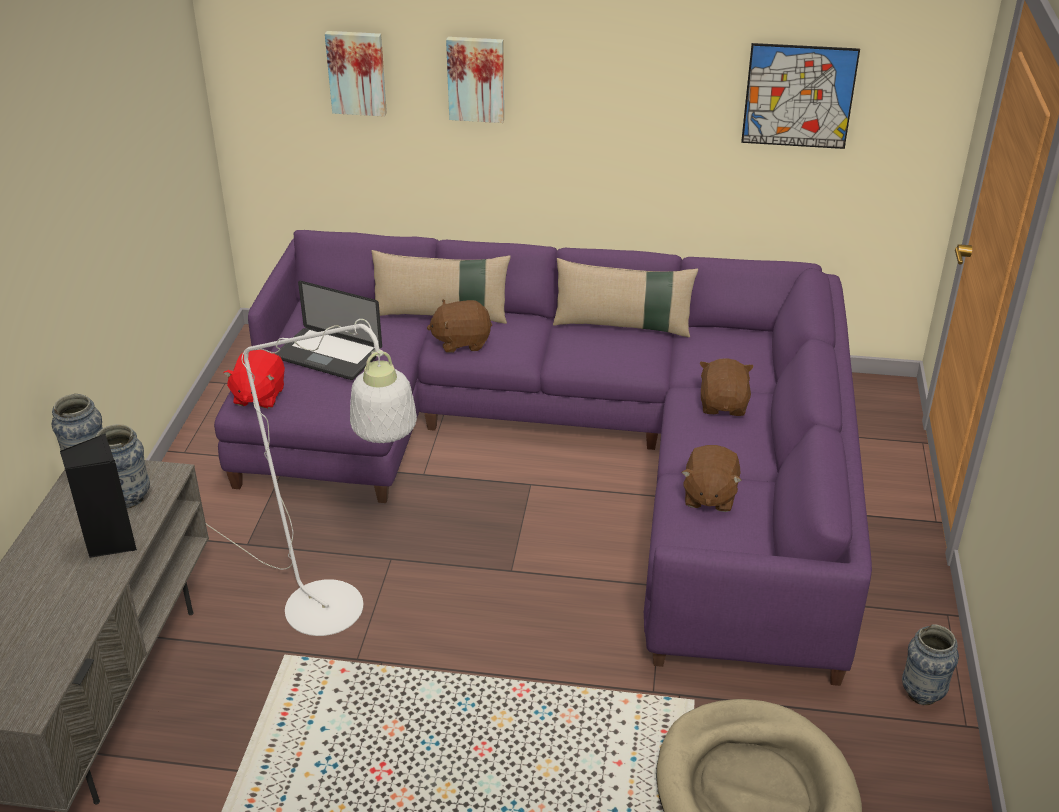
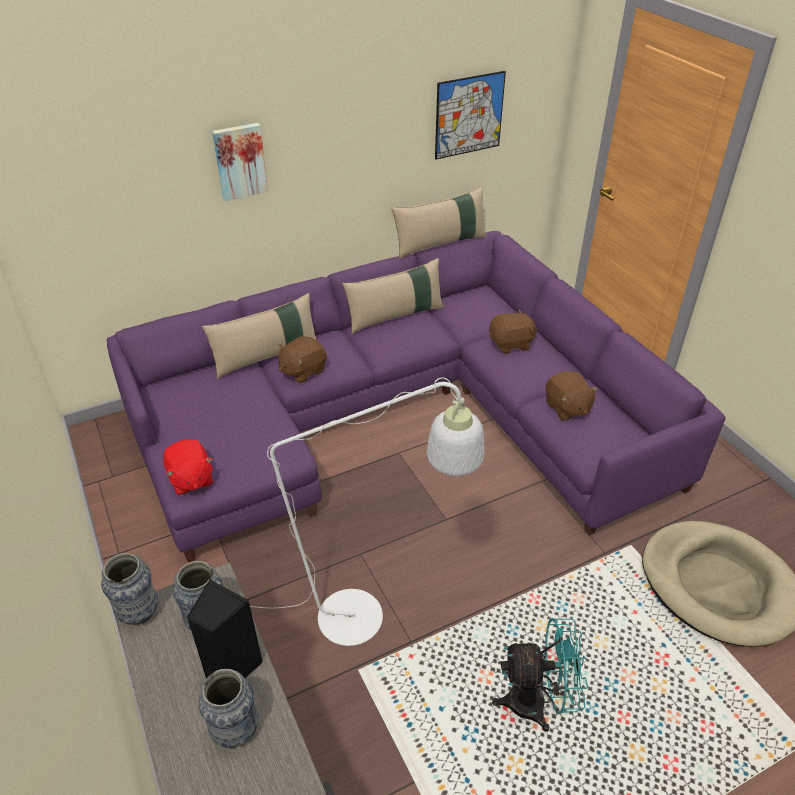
camera: 35 degrees left, 5 degrees up
(328, 355) = (216, 422): laptop -> none
(357, 72) = (137, 182): picture -> none
(419, 779) = (537, 703): none -> turquoise fan
(724, 405) = (511, 344): brown plush toy -> brown plush toy turned 105 degrees clockwise
(725, 256) = (440, 244): none -> beige pillow
(922, 694) = (729, 473): vase -> vase (235, 731)

